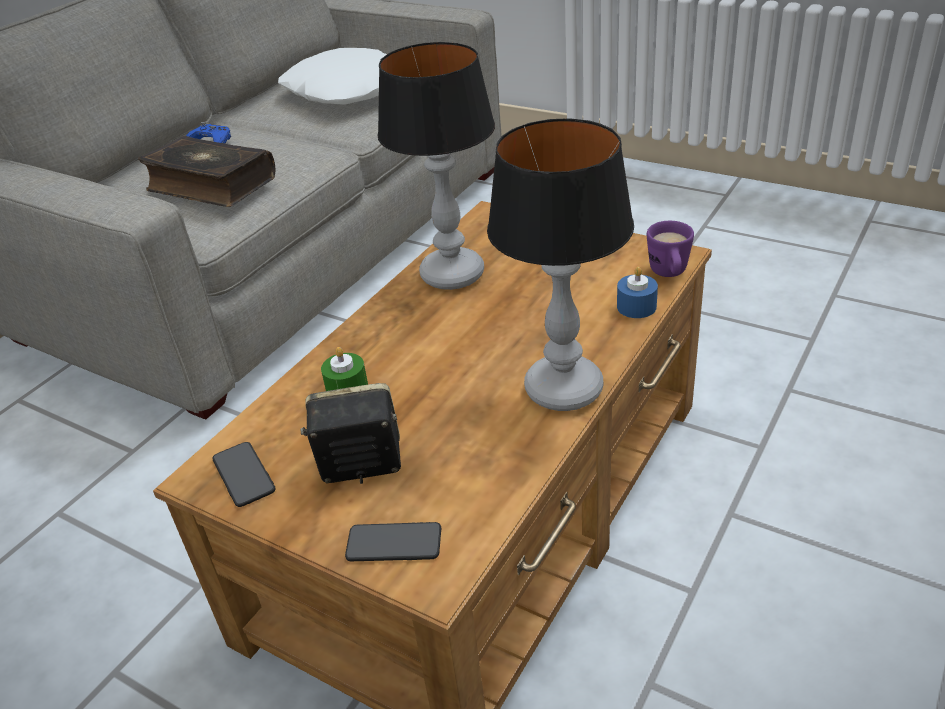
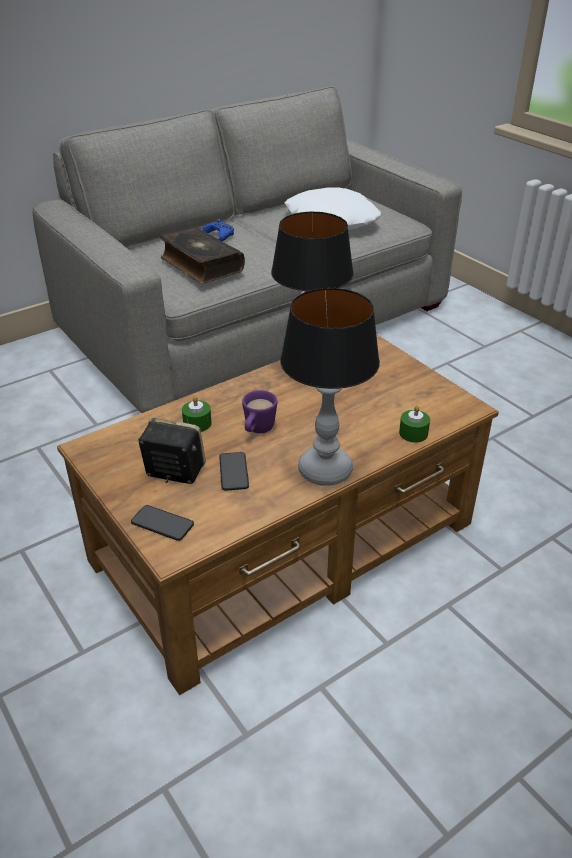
camera: 20 degrees right, 0 degrees up
(244, 475) = (108, 454): phone -> phone (233, 472)
(636, 306) = (413, 433): blue candle -> green candle
(669, 274) = (453, 419): purple mug -> purple mug (257, 430)

